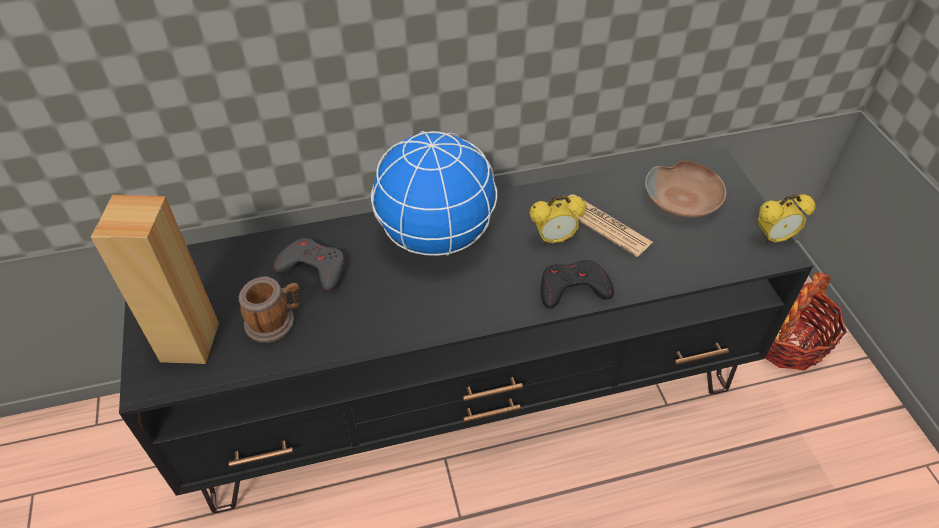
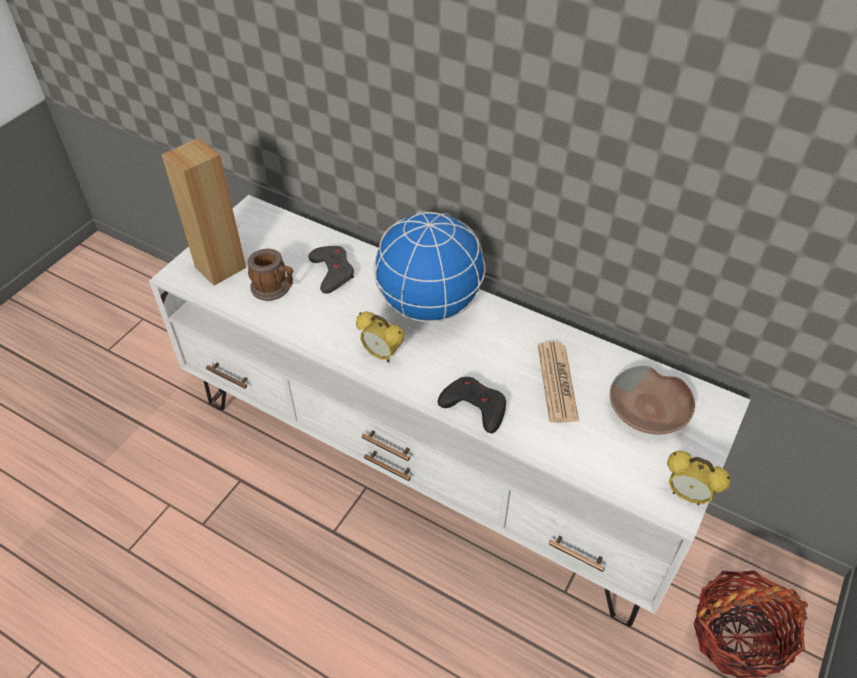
camera: 45 degrees right, 0 degrees up
(470, 391) = (431, 459): black tv stand -> white tv stand
(554, 239) = (506, 365): alarm clock -> alarm clock (381, 355)

